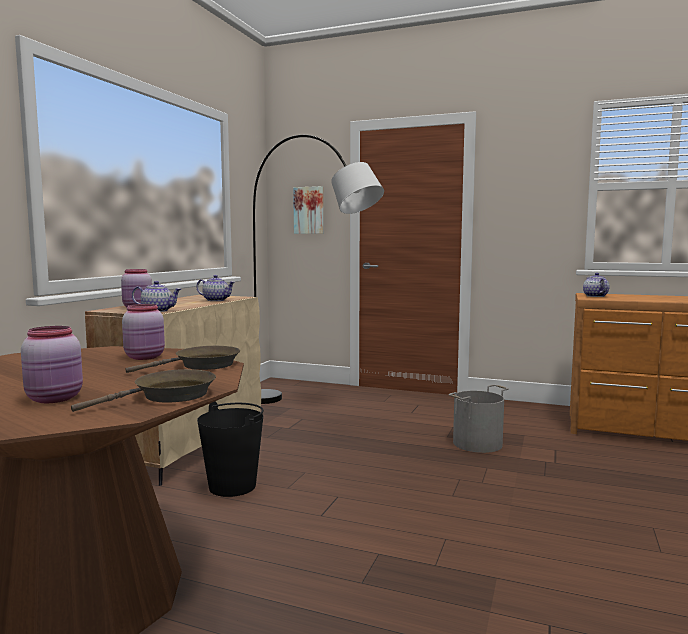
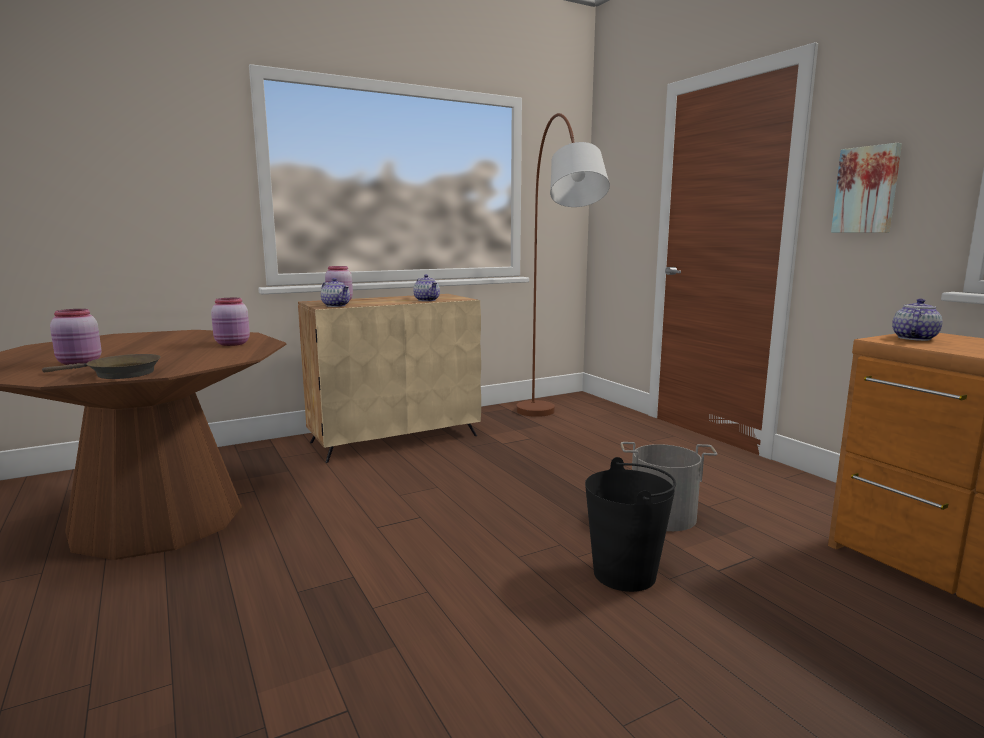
camera: 40 degrees right, 5 degrees up
(202, 365) = (229, 356): brown frying pan -> none
(233, 486) = (366, 480): black bucket -> black bucket (625, 574)
(309, 210) = (623, 201): picture -> picture (867, 190)
(311, 412) = (552, 434): grey floor lamp -> brown floor lamp

